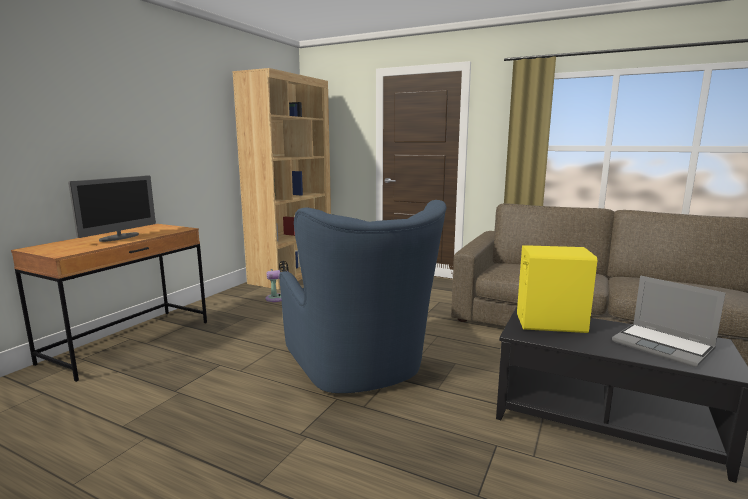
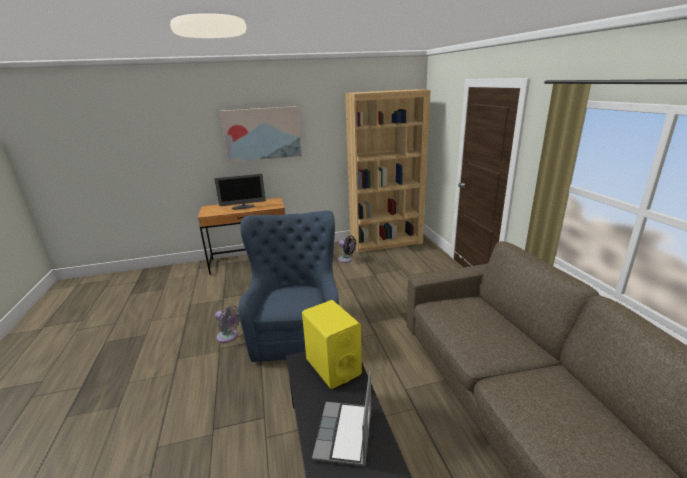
camera: 50 degrees right, 10 degrees up
(126, 114) = (262, 134): none -> picture
(287, 418) = (228, 337): none -> grey fan
(359, 368) = (297, 330): blue armchair -> blue armchair turned 150 degrees clockwise

